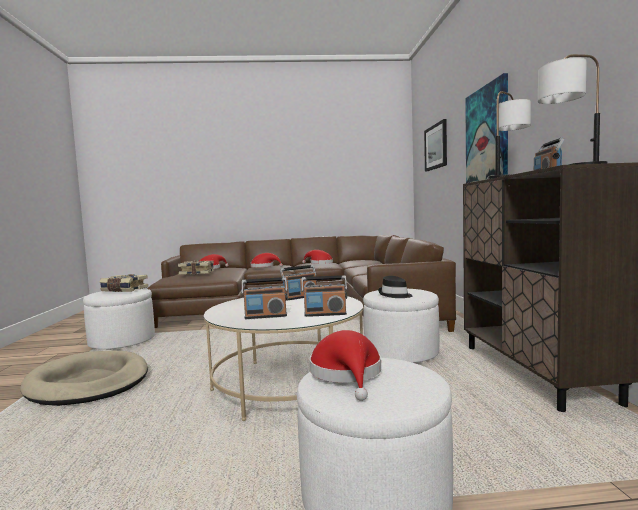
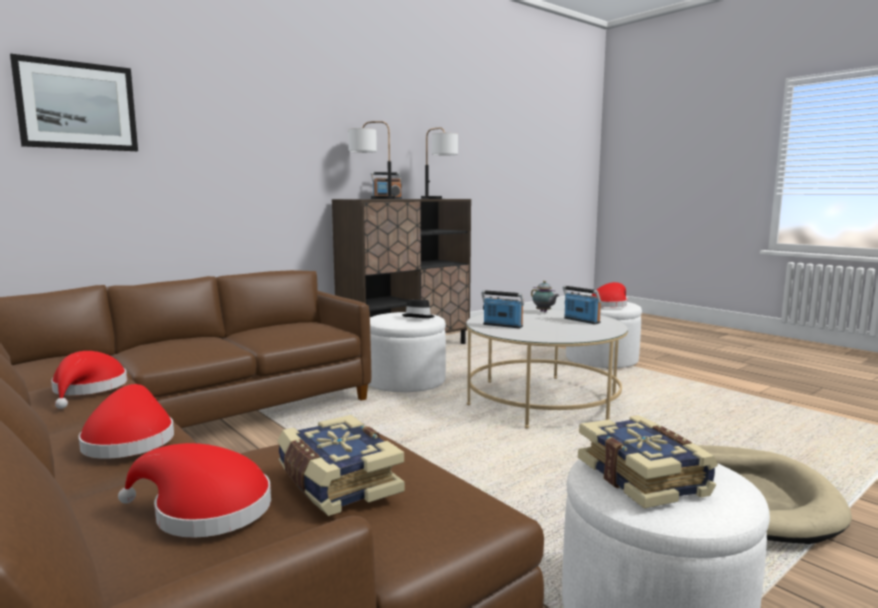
camera: 125 degrees left, 5 degrees up
(325, 314) = (544, 312): radio -> teapot
(487, 135) = (267, 136): picture -> none

